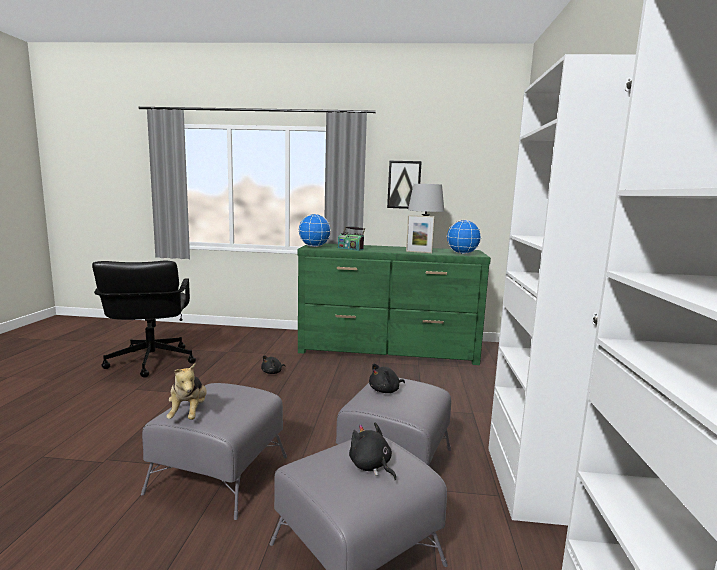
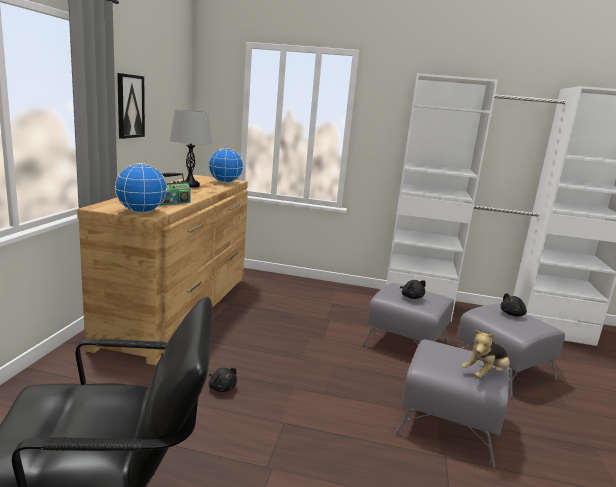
camera: 85 degrees left, 5 degrees up
(189, 413) = (485, 374): plush toy -> plush toy turned 150 degrees clockwise
(388, 350) = (180, 308): green dresser -> brown dresser
(418, 252) = (210, 189): picture frame -> none

